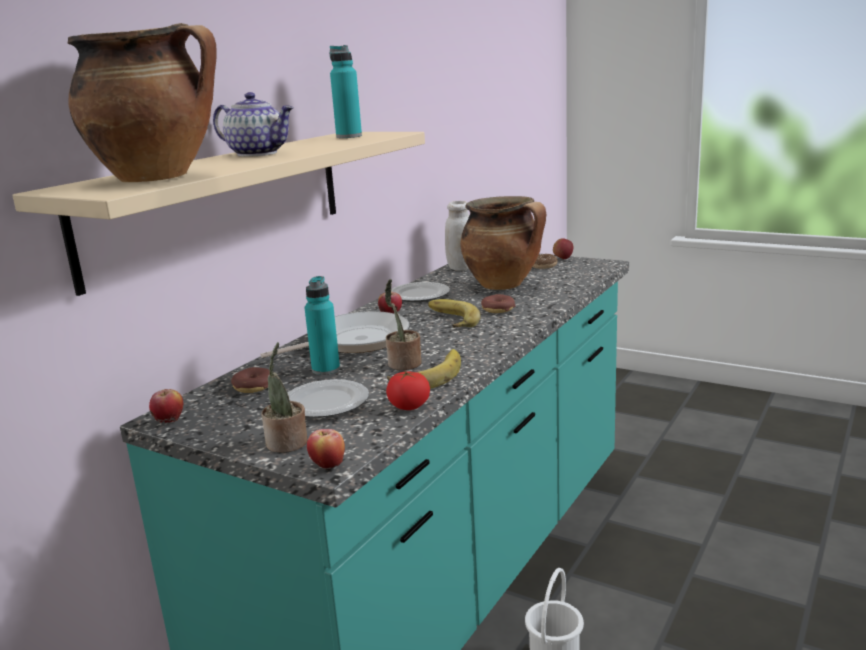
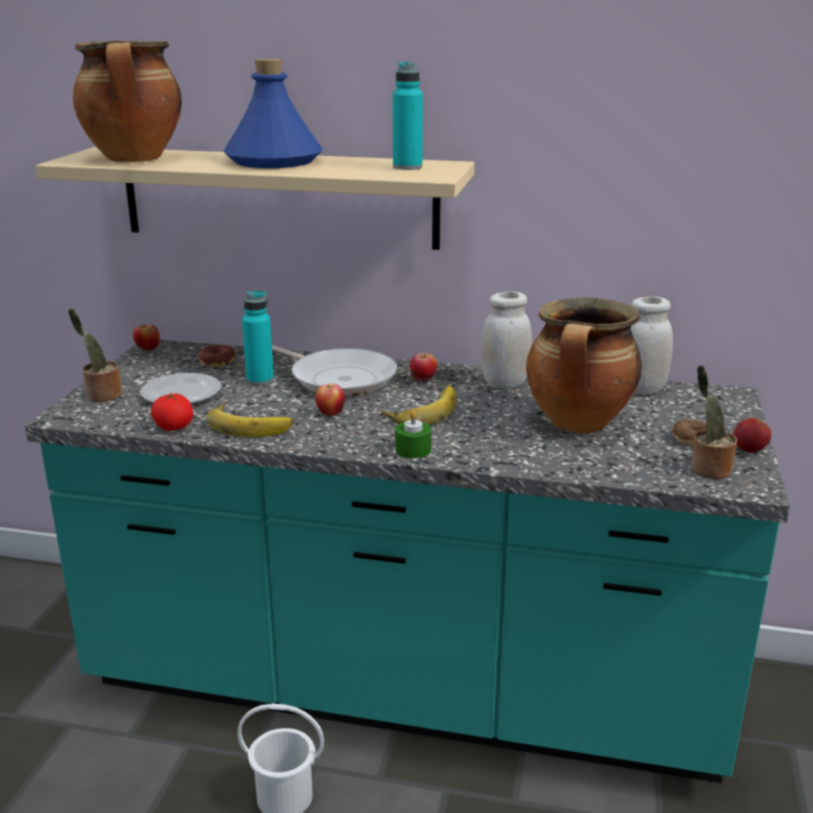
camera: 70 degrees right, 5 degrees up
(259, 153) = (274, 161): teapot -> blue bottle
(328, 466) = (60, 416): apple -> apple (330, 414)
(403, 364) = (277, 409): potted plant -> potted plant (707, 469)
(418, 295) = (504, 383): plate -> white jar
(498, 309) = (472, 432): donut -> none
(516, 326) = (413, 450): none -> green candle

